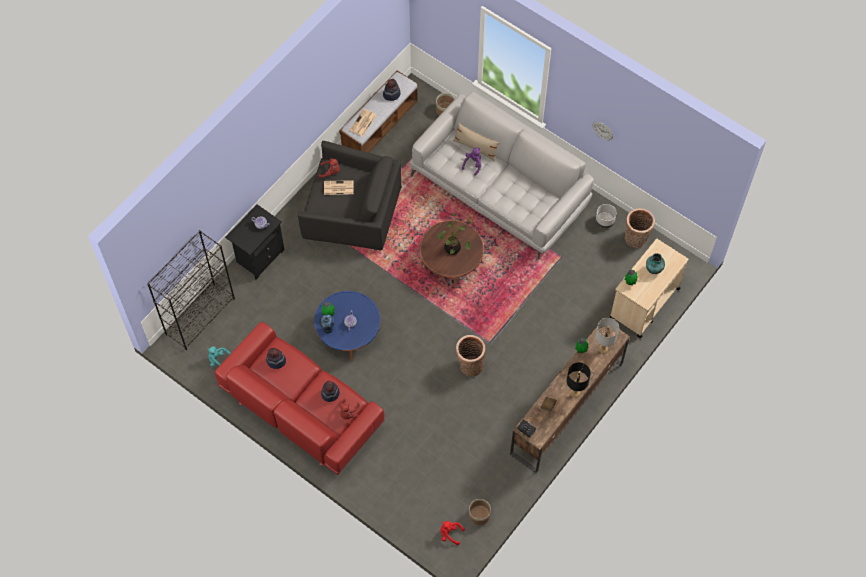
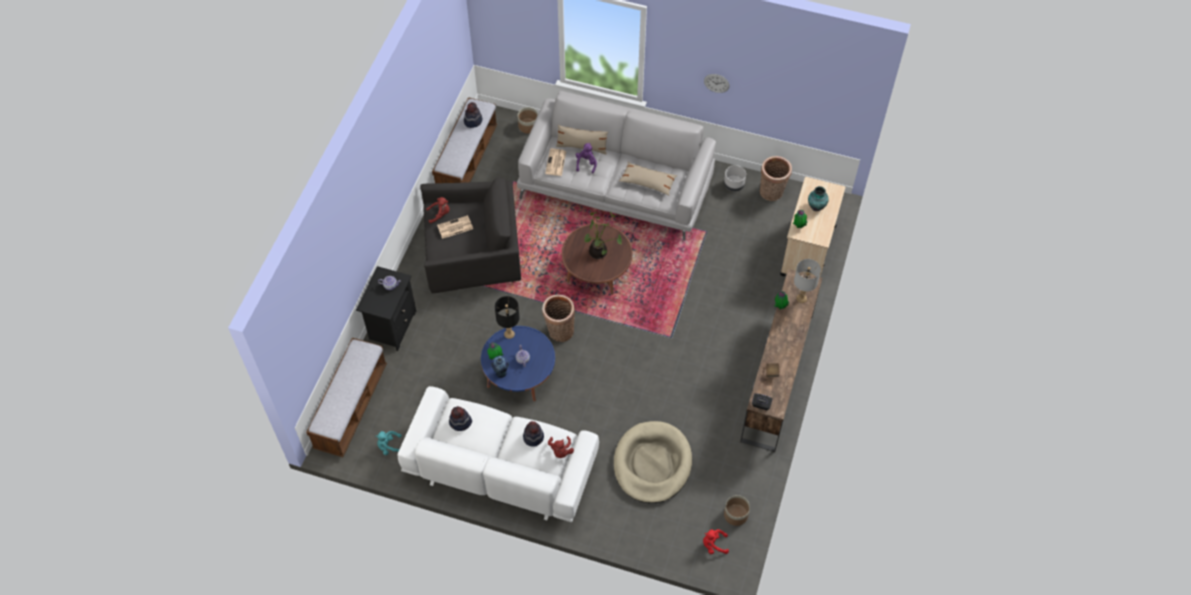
camera: 20 degrees left, 5 degrees down
(200, 316) = (351, 407): black bookcase -> bench
(301, 408) = (500, 467): red sofa -> white sofa
(363, 123) = (454, 157): newspaper -> newspaper (556, 163)
(427, 448) = (652, 464): none -> beige dog bed
(469, 365) = (660, 366): basket -> basket (559, 331)
(520, 198) = (648, 182): none -> beige pillow
(575, 393) = (793, 350): black table lamp -> black table lamp (509, 334)

